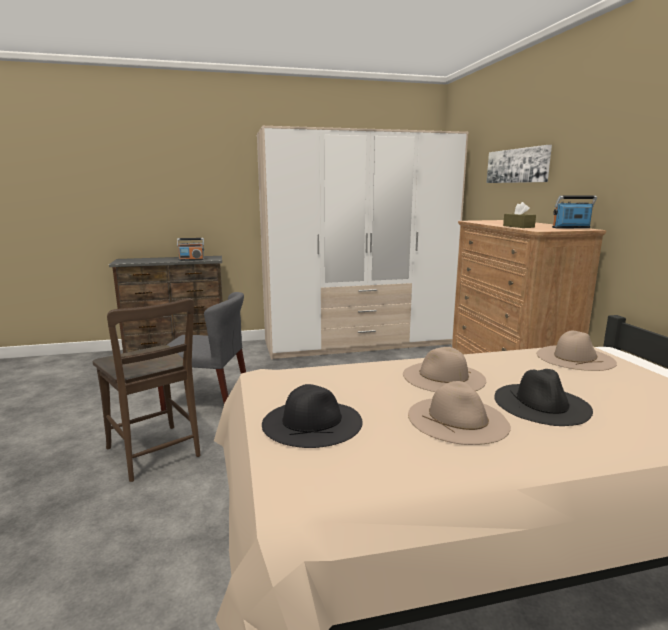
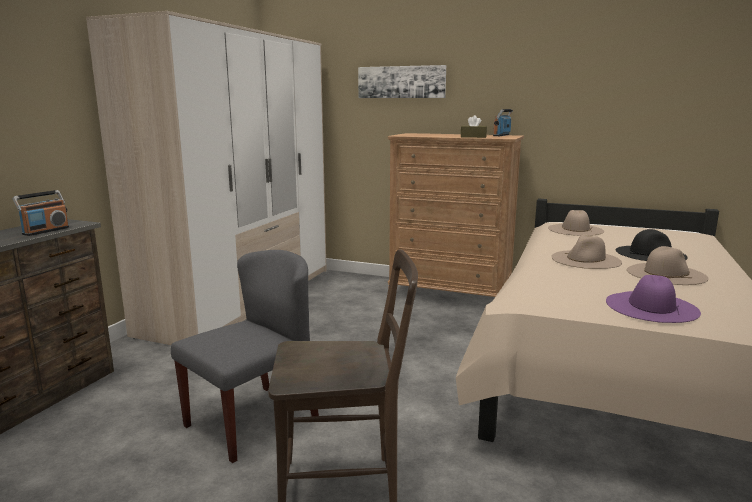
camera: 55 degrees left, 0 degrees up
(312, 422) = (651, 306): black hat -> purple hat

